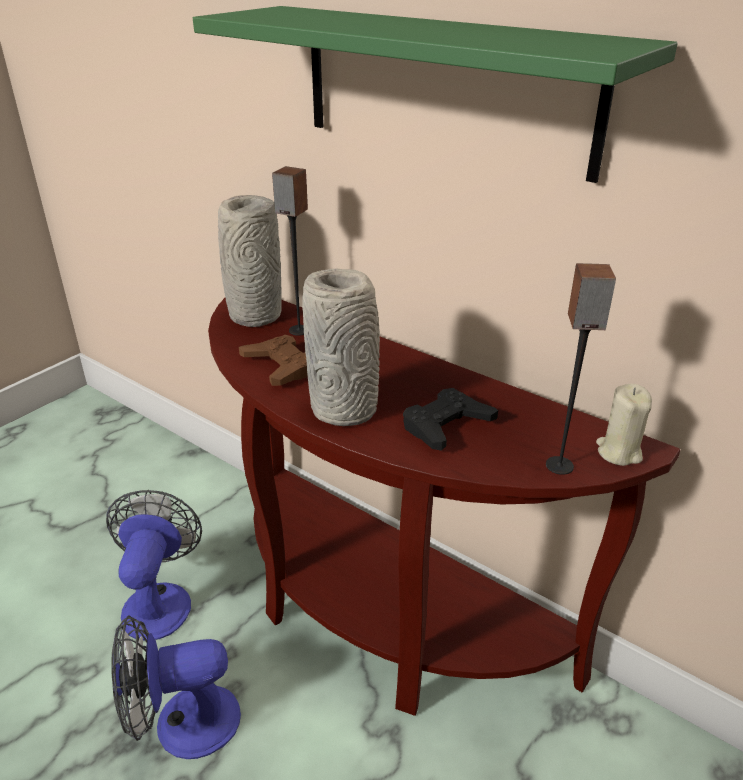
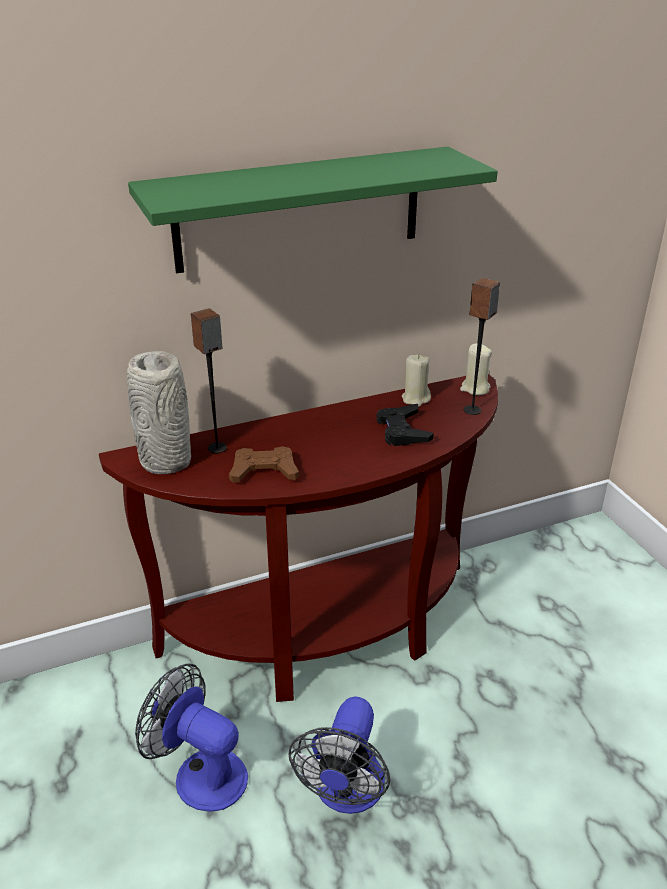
camera: 60 degrees left, 0 degrees up
(346, 410) = (350, 461): grey vase -> none
(530, 413) = (416, 399): none -> beige candle

